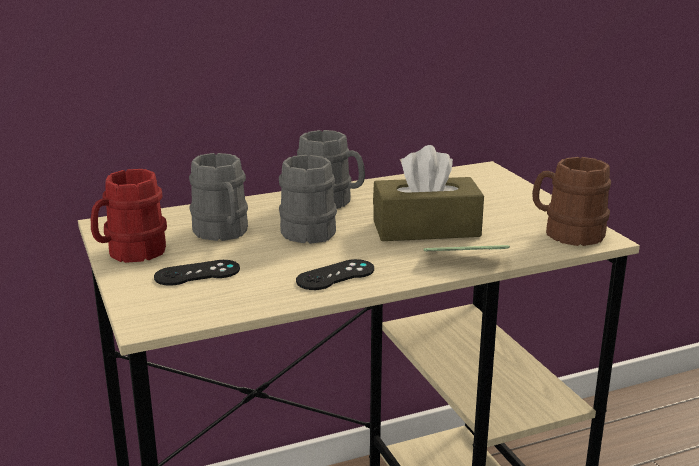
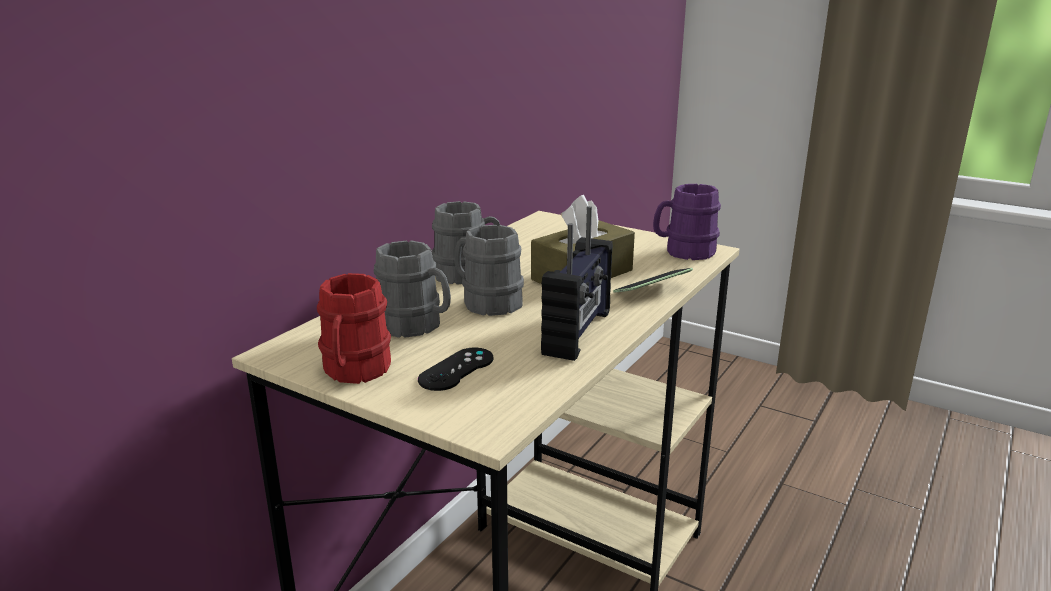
camera: 35 degrees left, 0 degrees up
(335, 275) = (578, 333): black game controller -> radio
(566, 233) = (683, 252): brown mug -> purple mug

